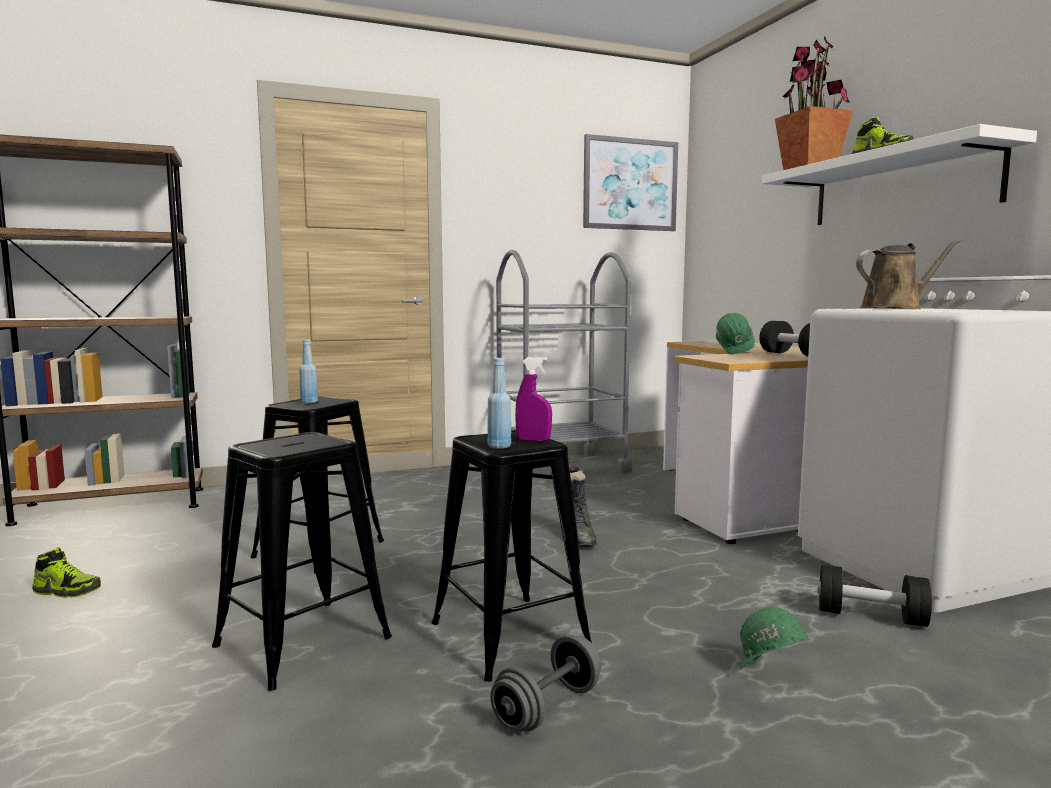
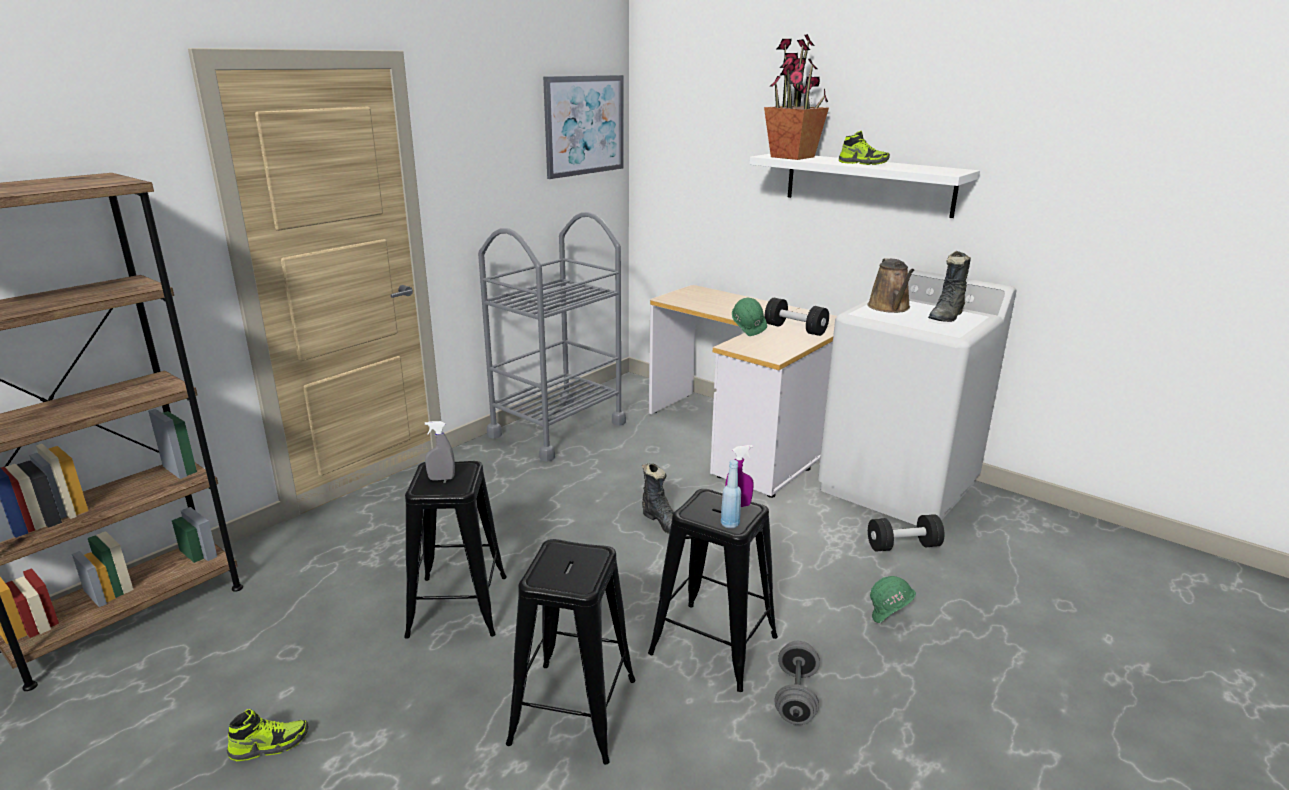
camera: 30 degrees left, 15 degrees up
(309, 402) = (441, 479): blue bottle -> grey spray bottle
(895, 308) = (890, 308): brown watering can -> brown watering can turned 135 degrees clockwise
(970, 310) = (947, 316): none -> black boot

